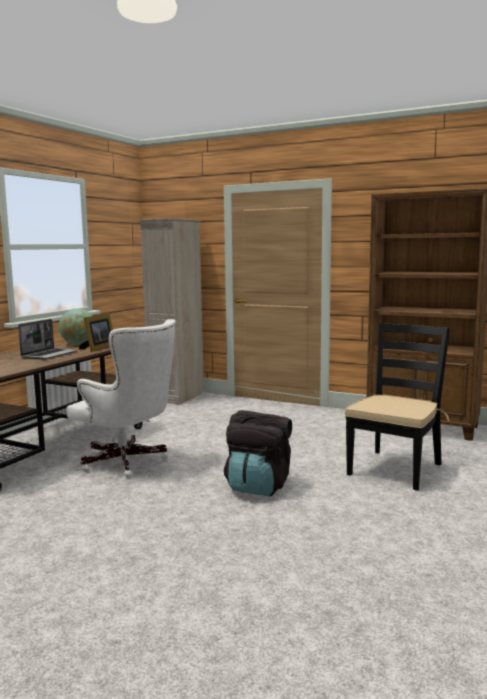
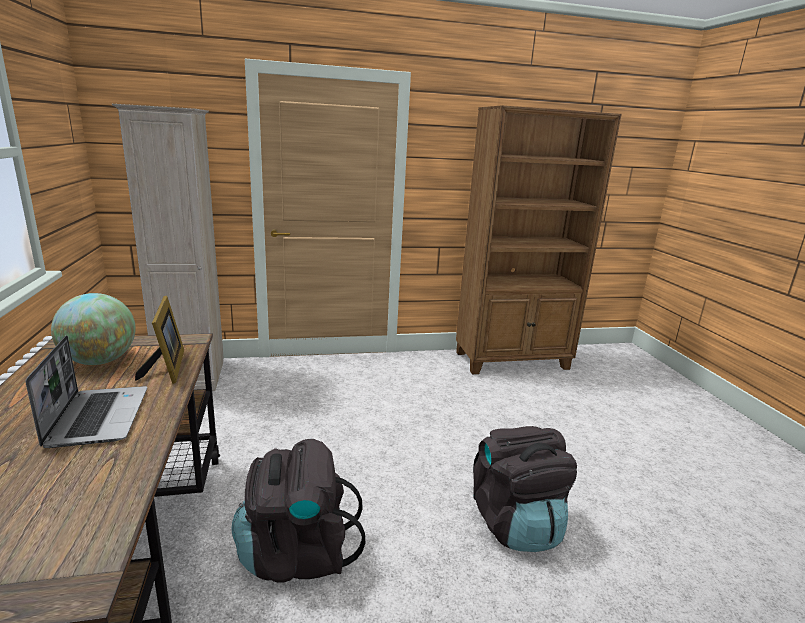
camera: 40 degrees left, 10 degrees up
(128, 463) = (297, 554): white office chair -> black backpack
(395, 469) = (579, 433): black chair -> none

